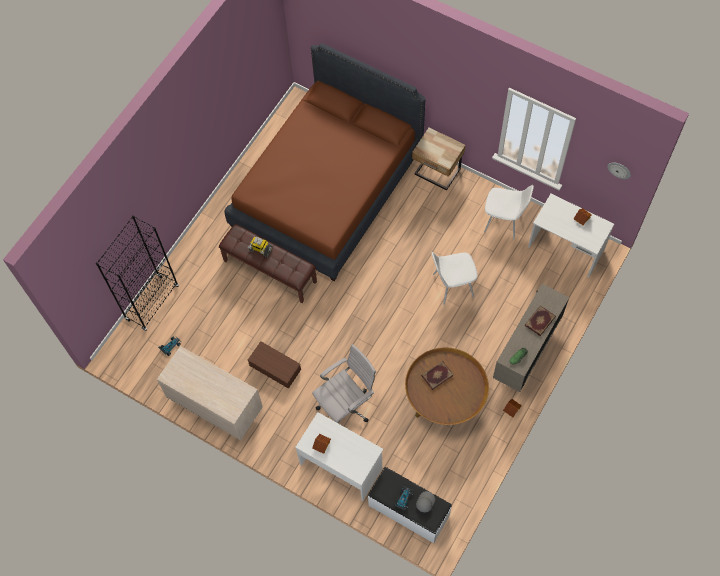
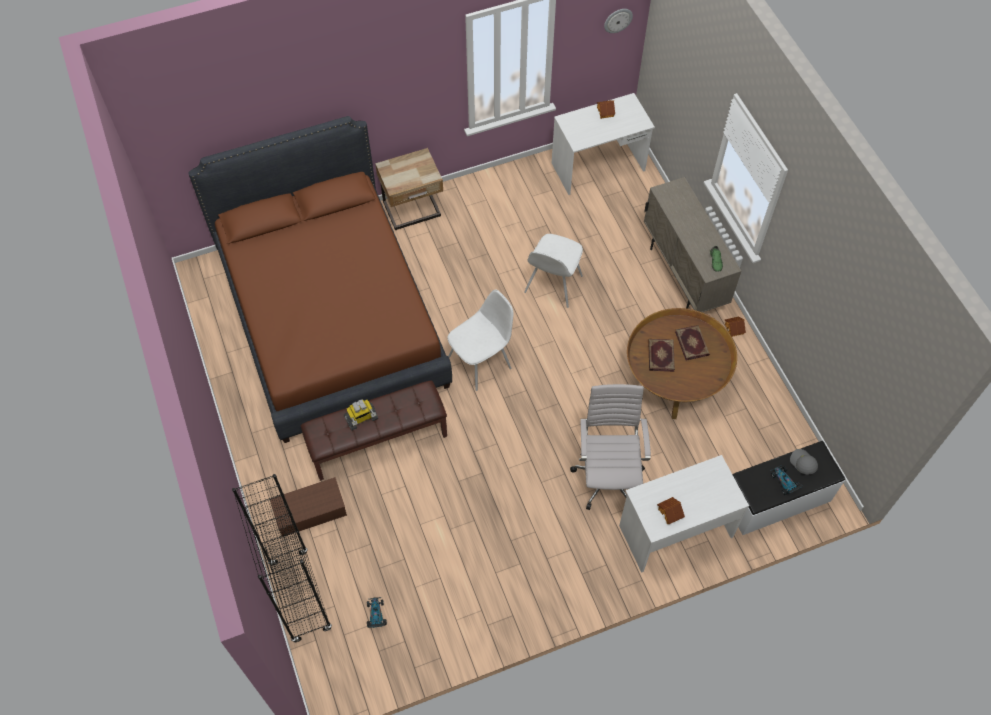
camera: 55 degrees left, 5 degrees down
(215, 405) = (495, 614): beige dresser -> none
(274, 367) = (501, 518): brown storage box -> brown storage box (309, 512)
(504, 221) = (522, 194): white chair -> white chair (481, 361)
(540, 321) = (691, 217): book -> book (692, 343)

